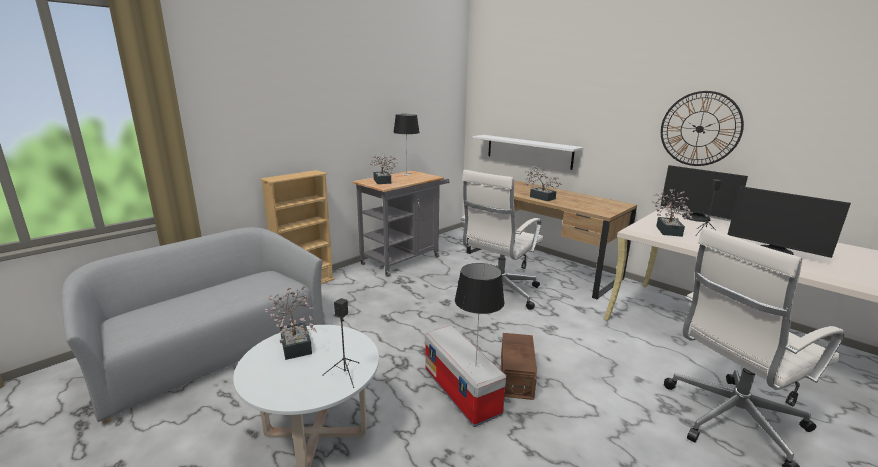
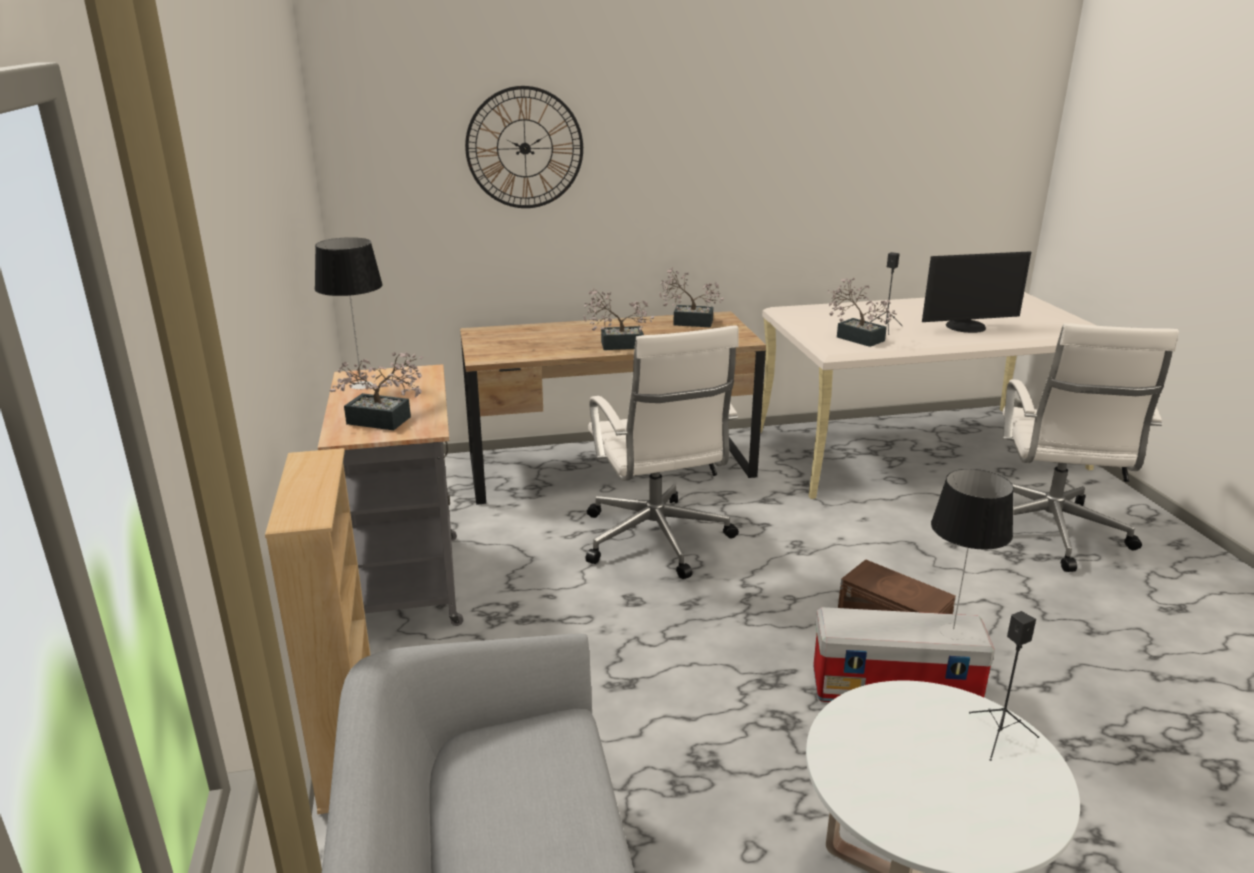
camera: 55 degrees left, 5 degrees up
(296, 343) = (868, 766): potted plant -> potted plant (688, 322)
(528, 151) = (508, 262): white shelf -> none
(695, 218) = (829, 310): monitor -> none
(699, 129) = (798, 179): wall clock -> wall clock (525, 148)

